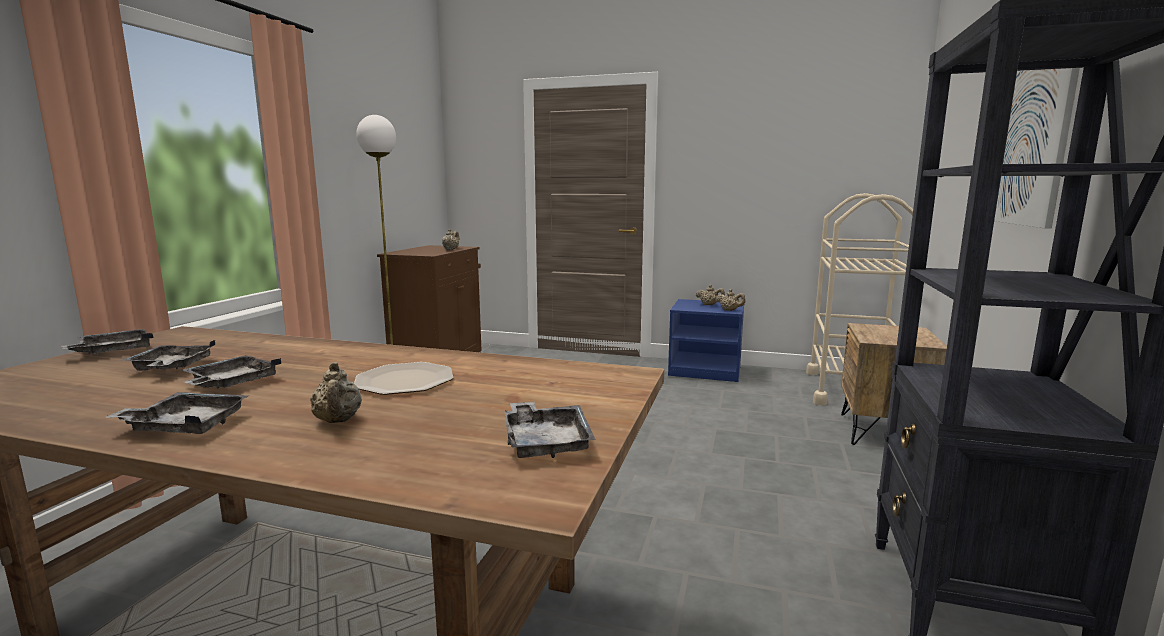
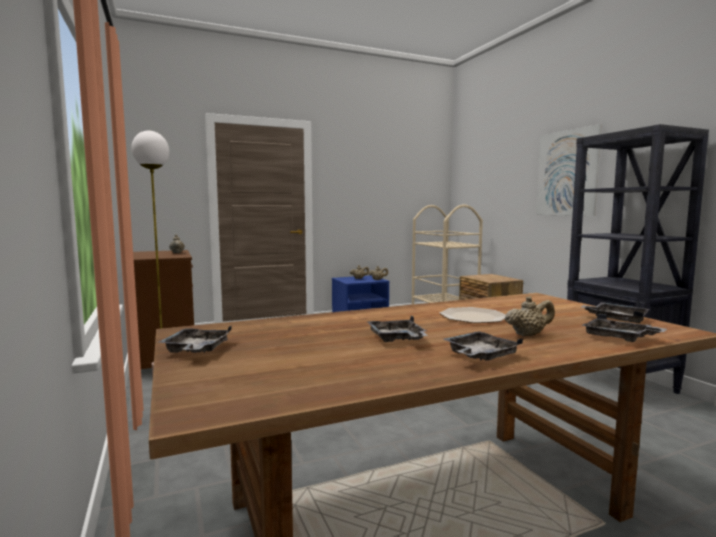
camera: 40 degrees left, 5 degrees down
(171, 367) = (310, 344): grey tray -> grey tray (619, 338)
(338, 421) = (528, 335): beige teapot -> beige teapot turned 45 degrees counterclockwise

